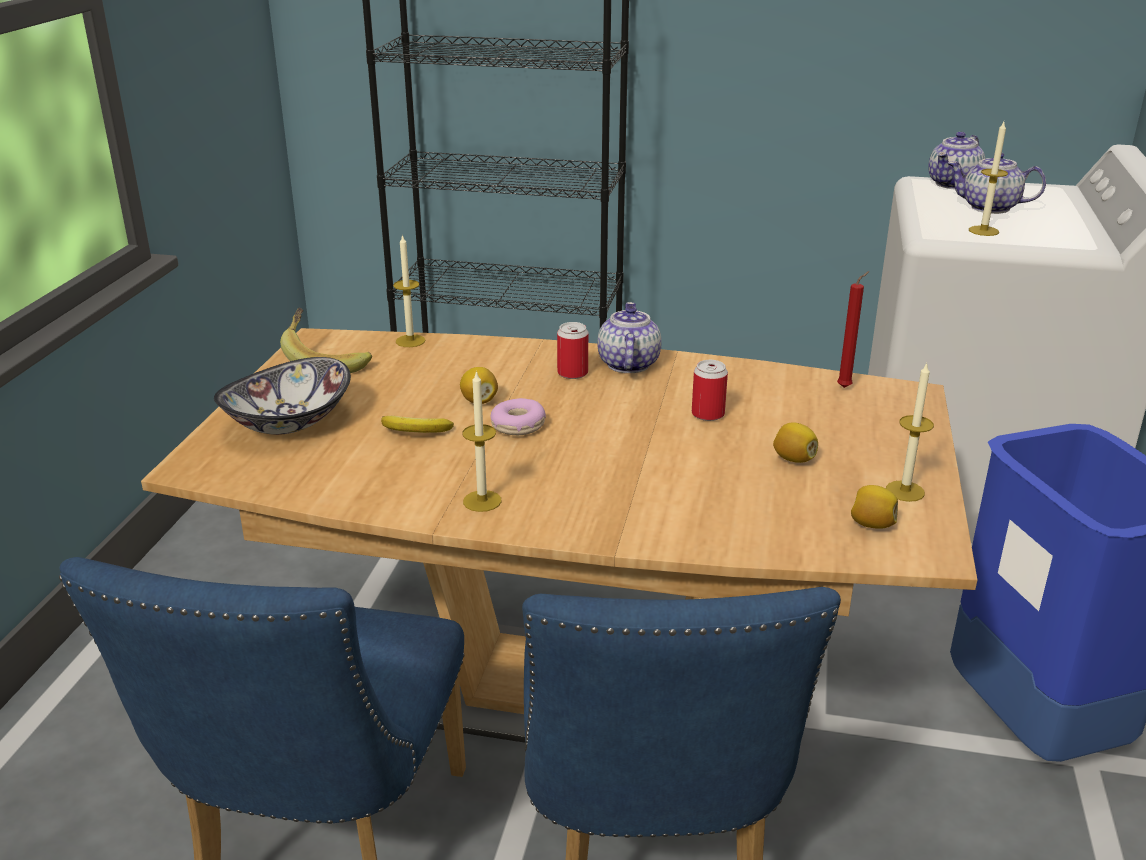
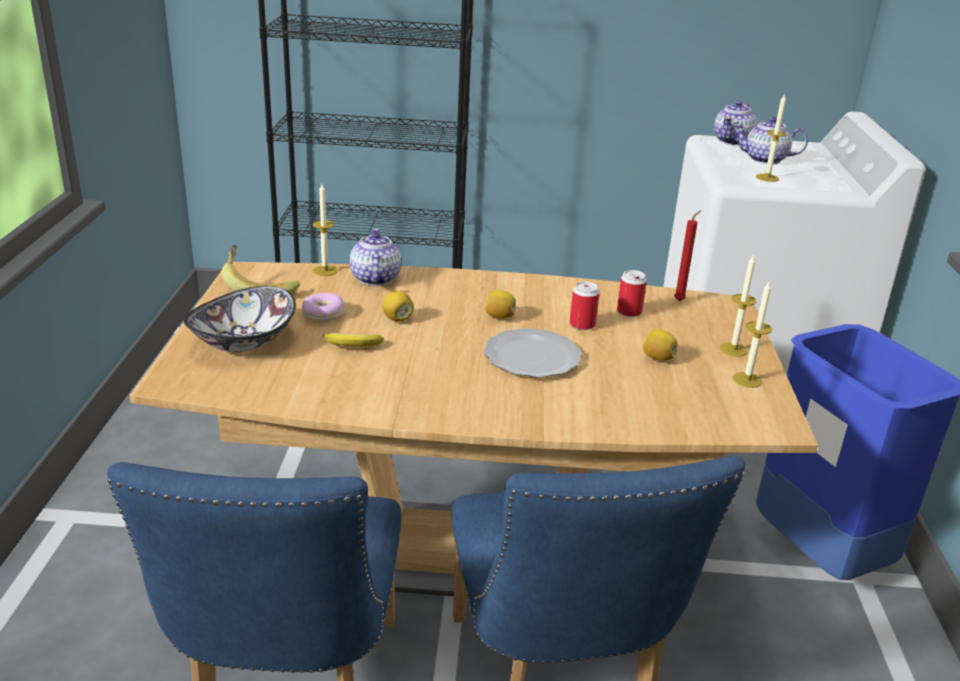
camera: 10 degrees left, 0 degrees up
(482, 501) = (425, 400): candle -> candle (733, 349)
(518, 426) = (435, 338): donut -> donut (323, 314)
(572, 373) = (466, 294): can -> can (629, 312)
(627, 364) = (507, 286): teapot -> teapot (374, 278)
(633, 452) = (533, 356): none -> plate
(871, 524) = (730, 406): lemon -> lemon (499, 317)

